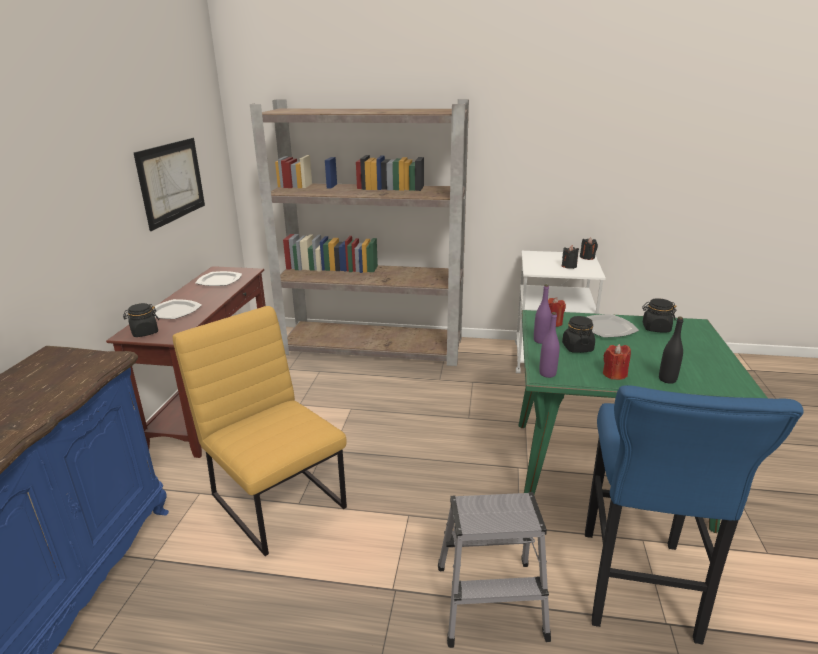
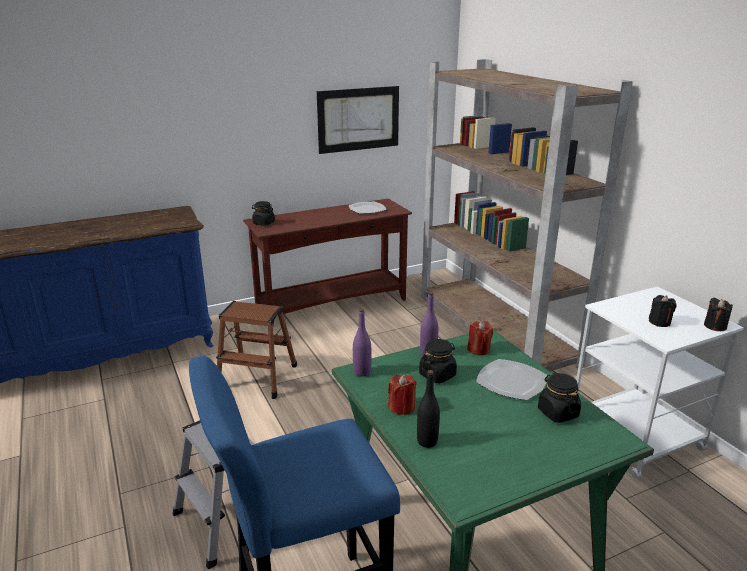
camera: 55 degrees right, 0 degrees up
(174, 311) = (301, 218): plate -> none
(276, 498) = (257, 377): yellow chair -> brown step ladder

